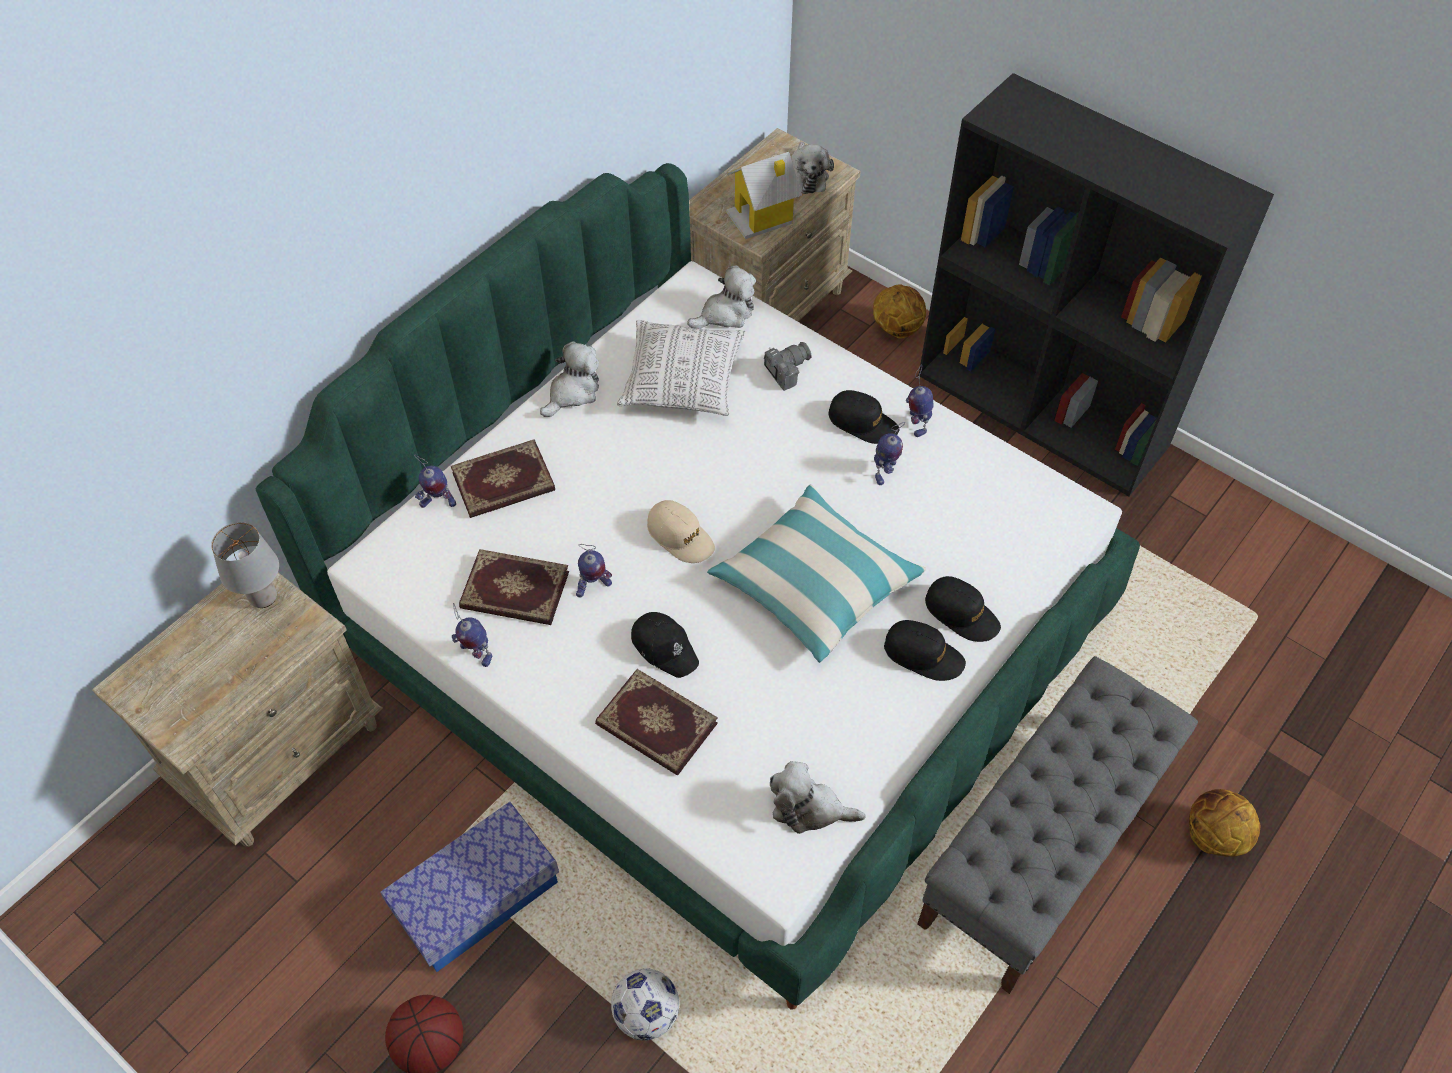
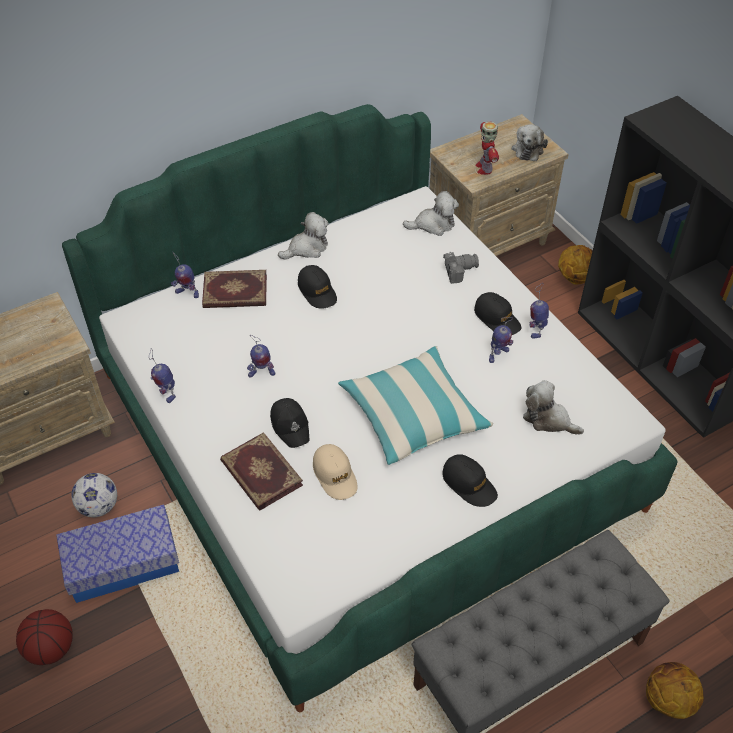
camera: 20 degrees right, 5 degrees down
(264, 598) = (49, 318): grey table lamp -> none
(514, 592) = (209, 361): book -> none
(646, 1014) = (198, 679): football -> football (98, 507)
(680, 536) = (335, 358): beige cap -> beige cap (335, 475)
(682, 381) = (383, 260): pillow -> none
(762, 217) = (484, 168): toy house -> toy robot
(809, 808) = (339, 561): plush toy -> plush toy (548, 419)
(961, 613) = (510, 465): black cap -> black cap (317, 291)

